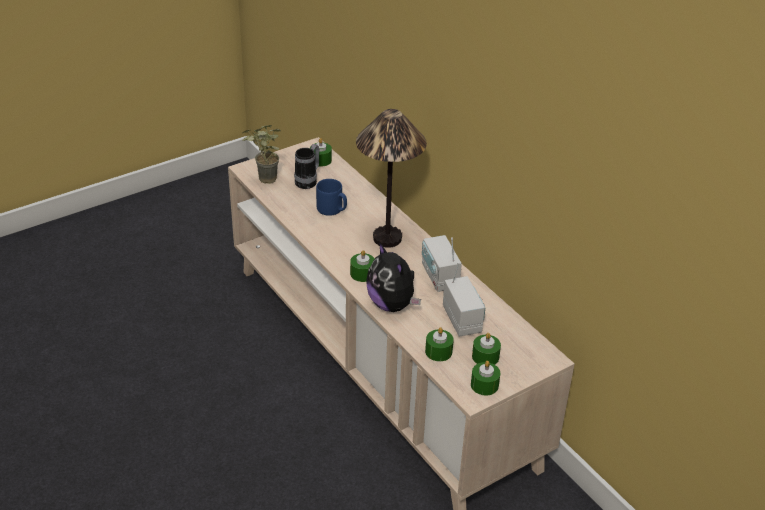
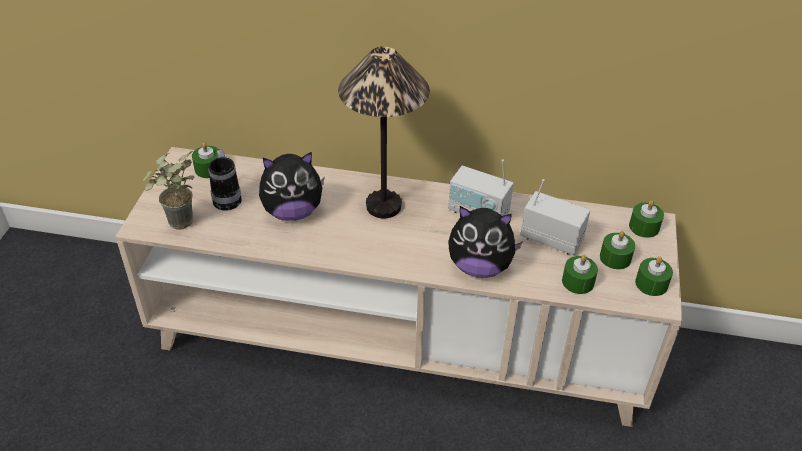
camera: 45 degrees left, 5 degrees up
(332, 209) = (292, 212): blue mug -> plush toy
(362, 273) = (412, 256): green candle -> green candle (644, 227)

